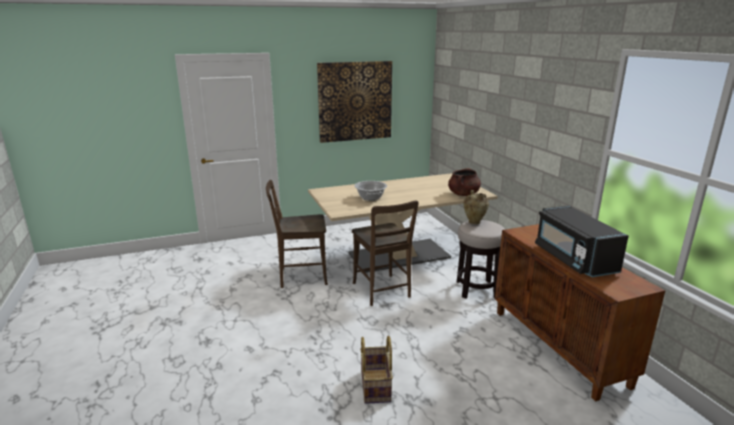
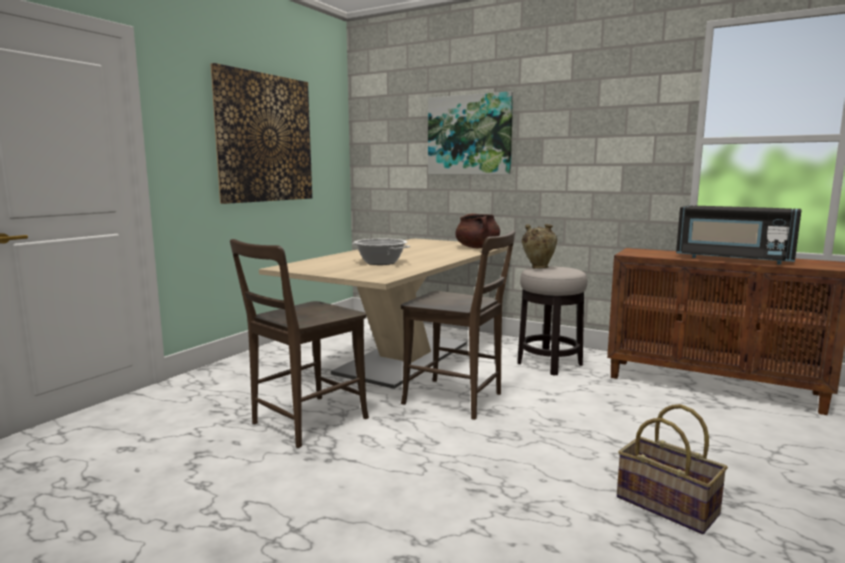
camera: 40 degrees left, 10 degrees down
(485, 107) = (469, 135): none -> picture

